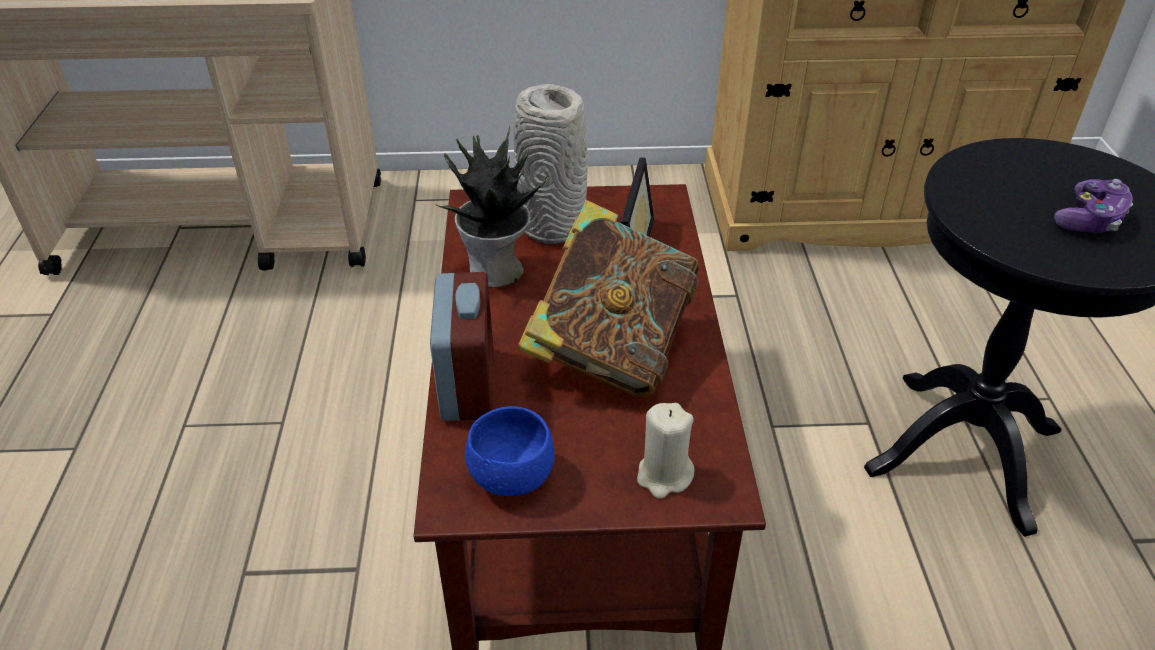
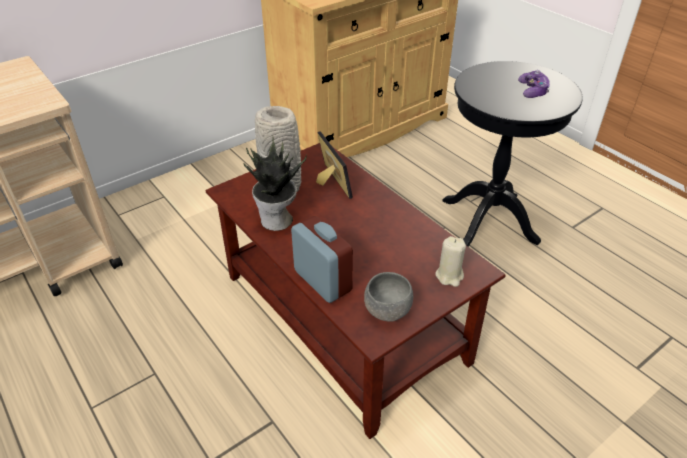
camera: 35 degrees left, 0 degrees up
(511, 477) = (387, 311): blue bowl -> grey bowl
(609, 350) = (371, 233): book -> none

